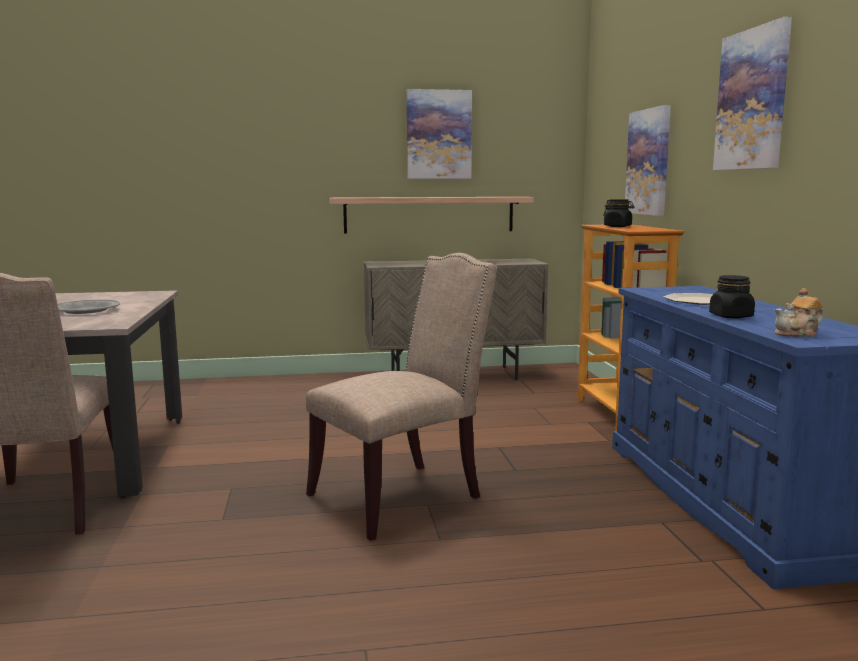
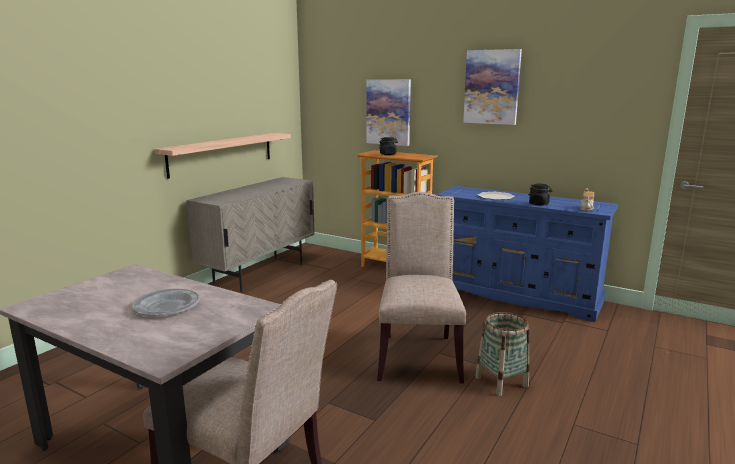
camera: 50 degrees left, 5 degrees up
(413, 563) = (501, 382): none -> basket
(438, 134) = (223, 89): picture -> none

